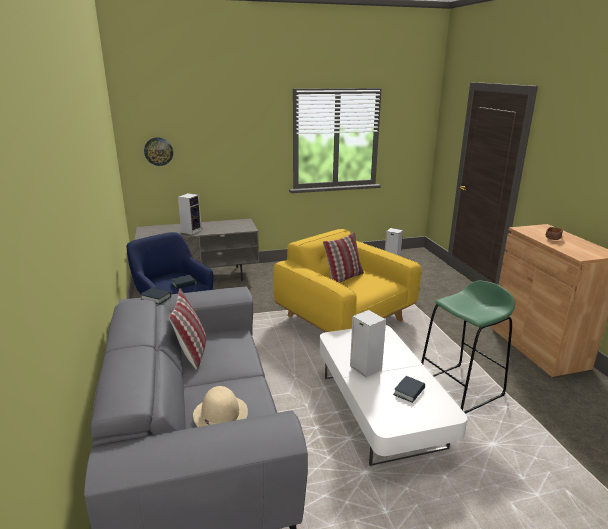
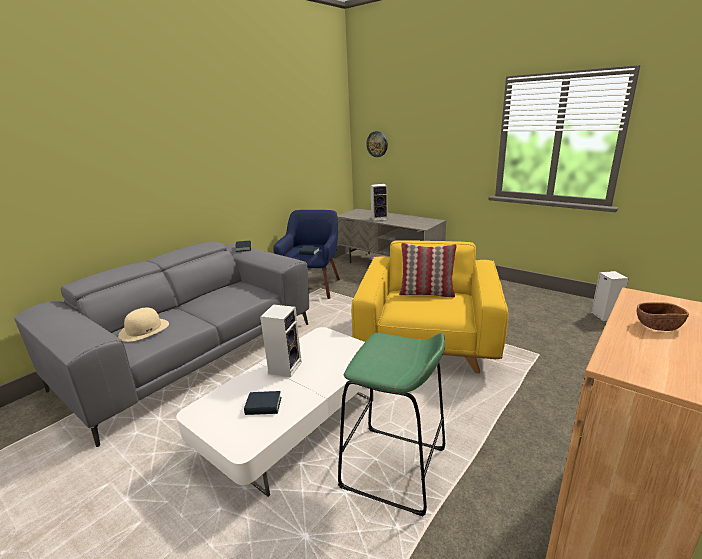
camera: 55 degrees right, 0 degrees up
(192, 352) = (219, 292): pillow -> none

